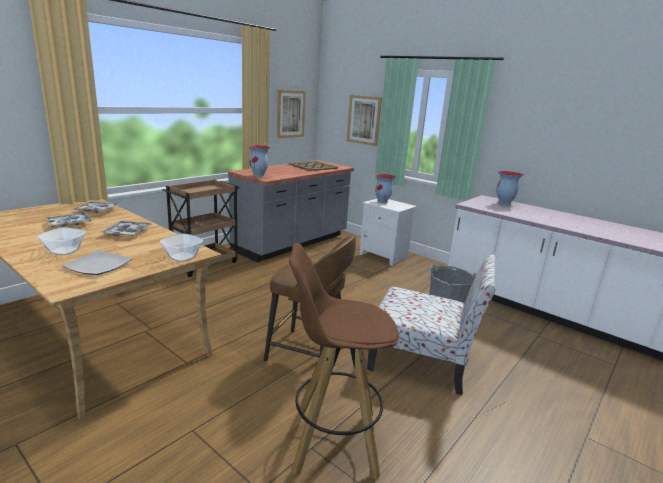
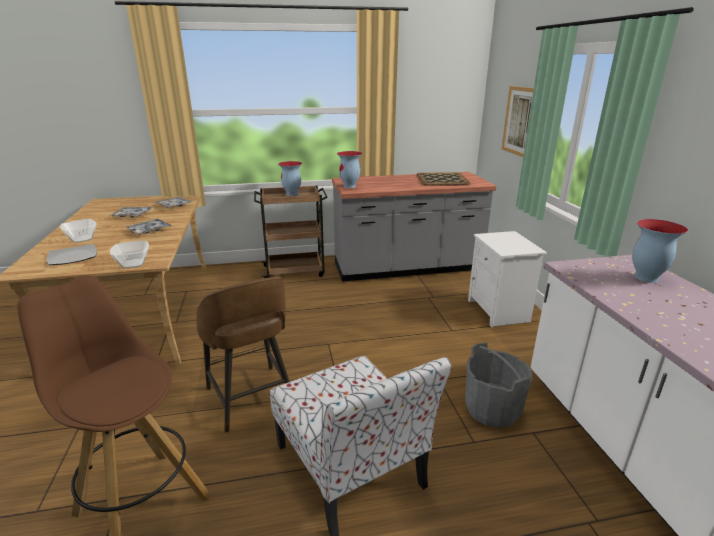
camera: 40 degrees right, 5 degrees up
(290, 114) = (436, 113): picture -> none
(382, 202) = (503, 238): vase -> vase (292, 194)

